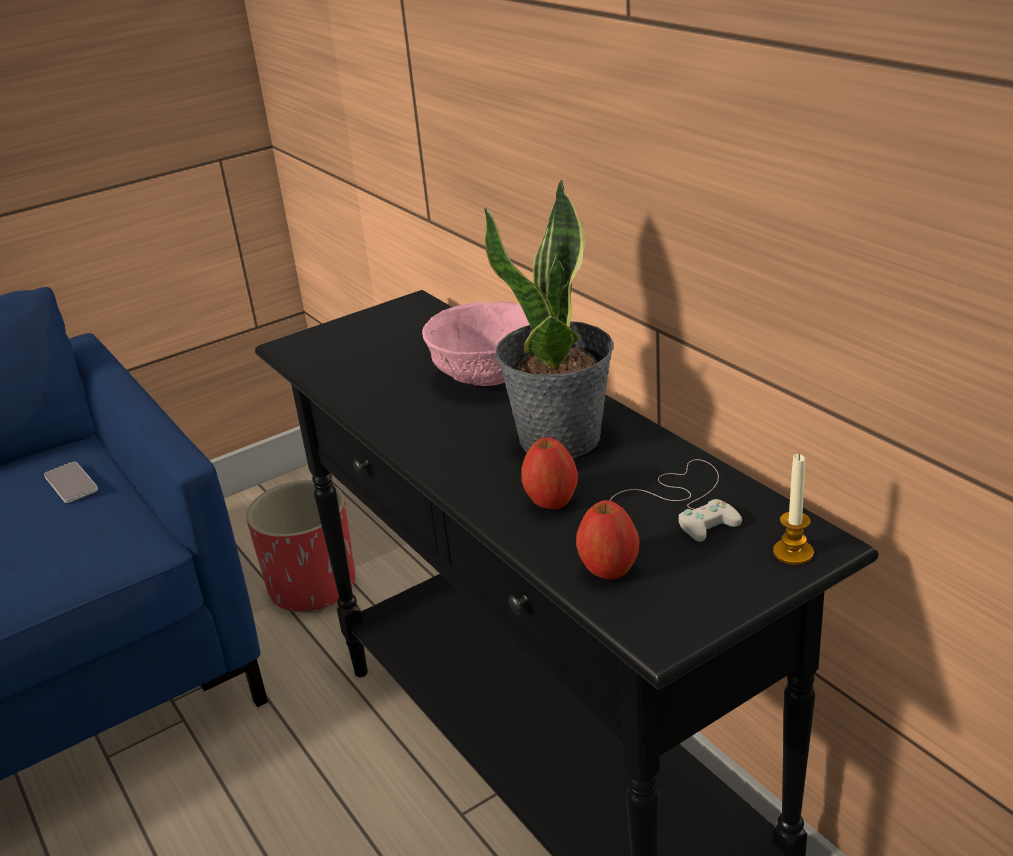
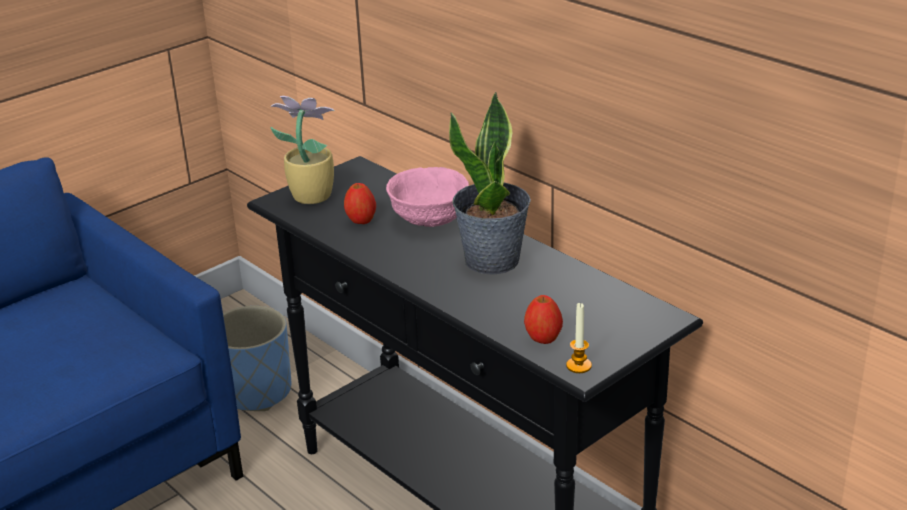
camera: 10 degrees left, 0 degrees up
(71, 483) = (87, 312): phone -> none
(313, 587) = (256, 391): red planter -> blue planter
(338, 340) = (310, 196): none -> potted plant
(551, 501) = (496, 300): apple -> apple (361, 220)
(688, 501) = (584, 296): white game controller -> none
(793, 553) = (653, 323): candle -> candle (578, 366)

